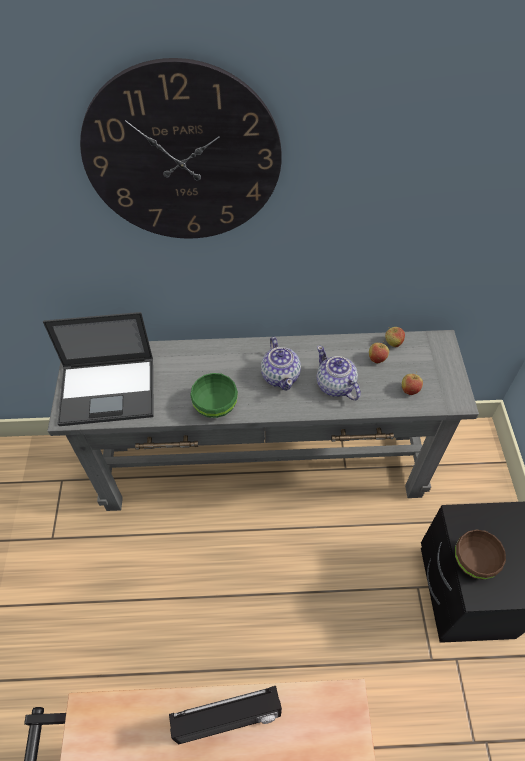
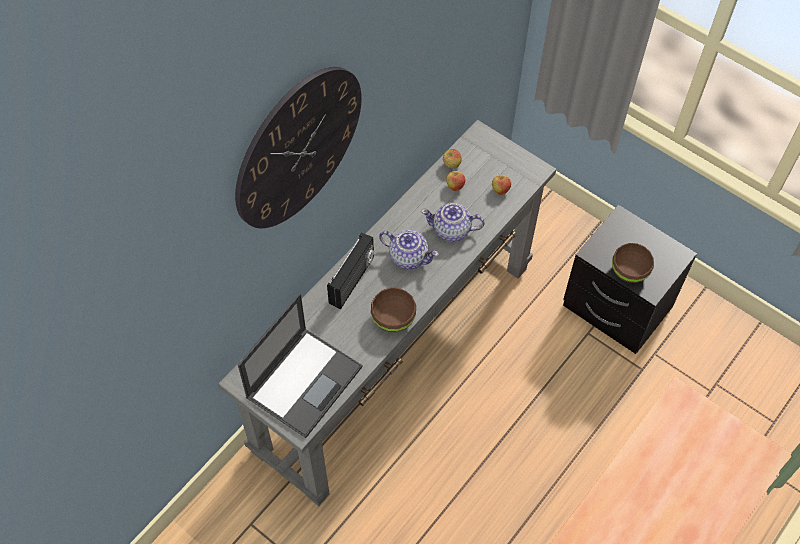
camera: 50 degrees left, 5 degrees up
(216, 405) = (393, 318): green bowl -> brown bowl
(228, 721) = (640, 465): radio -> radio (352, 281)

